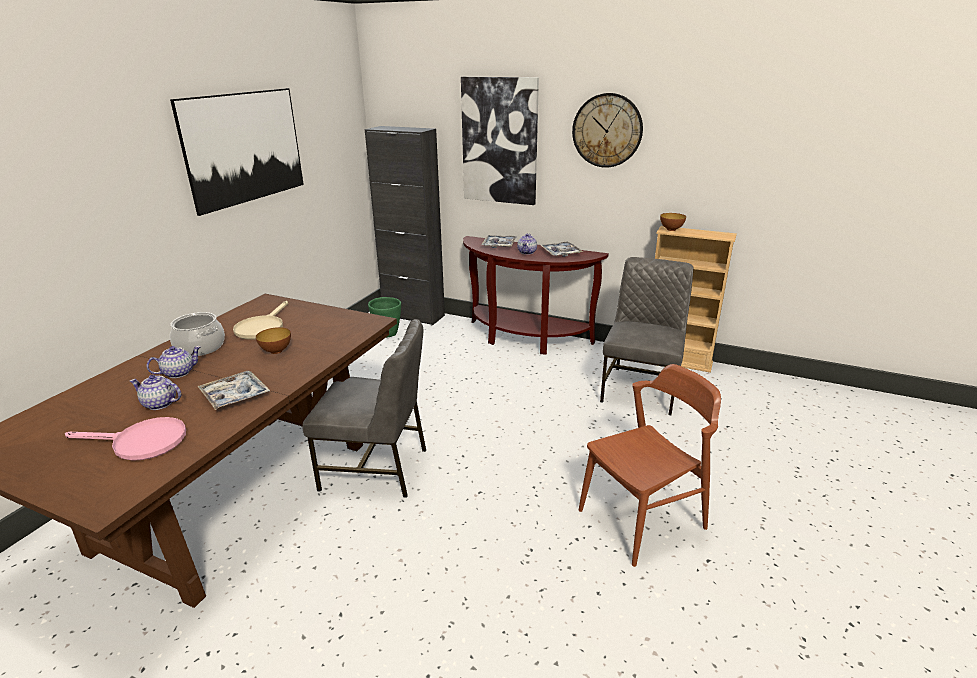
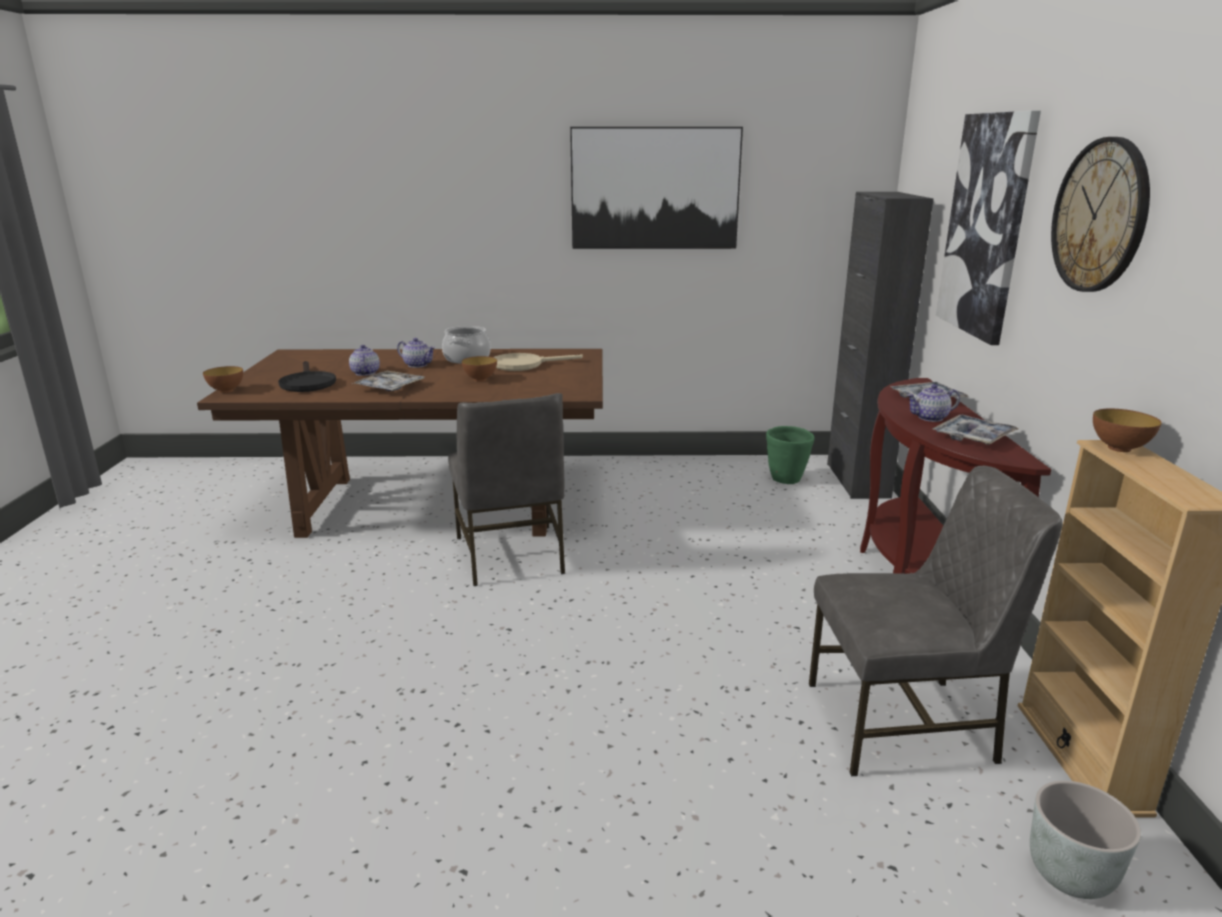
camera: 65 degrees right, 5 degrees down
(79, 505) = (226, 391): none -> bowl
(141, 442) = (307, 383): pink frying pan -> black frying pan
(642, 519) = (527, 781): brown chair -> none
(737, 391) = (1068, 875): none -> grey planter

